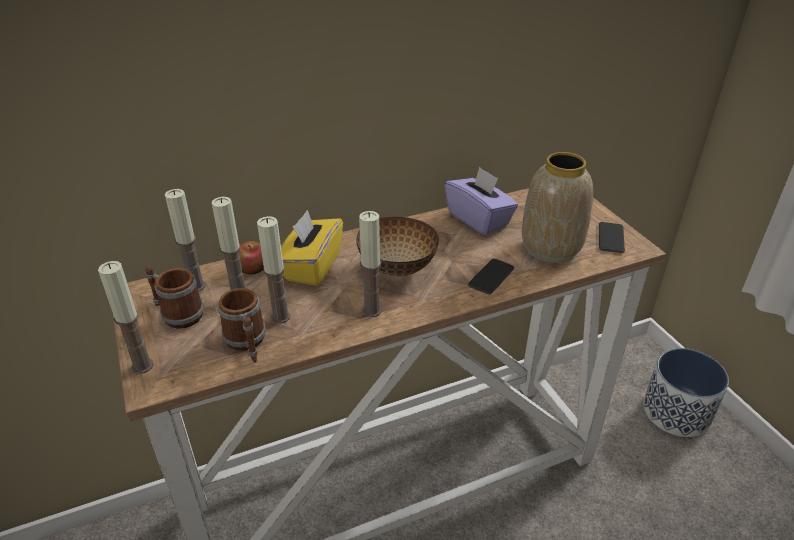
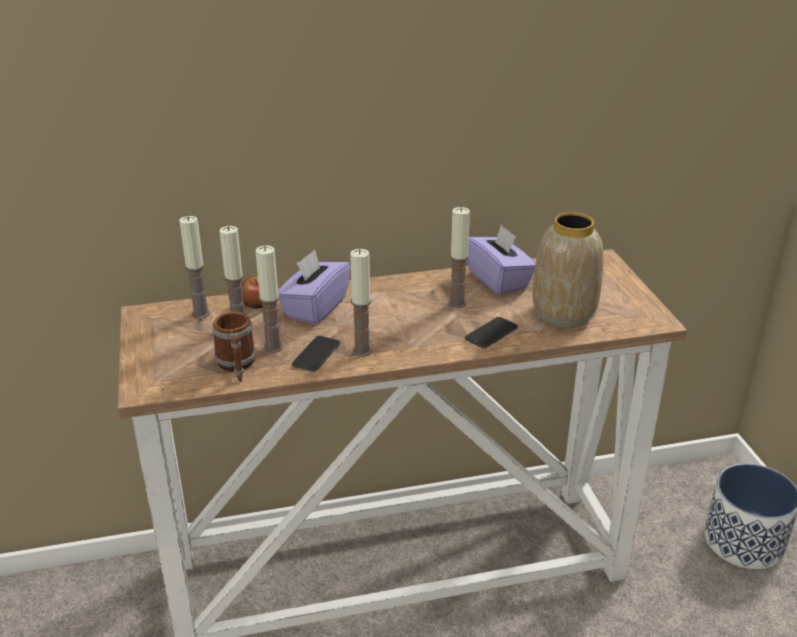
camera: 10 degrees right, 5 degrees down
(142, 366) = (138, 374): candle -> candle (457, 303)
(177, 314) = (178, 335): mug -> none
(312, 267) = (315, 307): yellow tissue box -> purple tissue box
(398, 268) = (400, 317): bowl -> none
(611, 238) = (632, 310): phone -> phone (316, 354)

